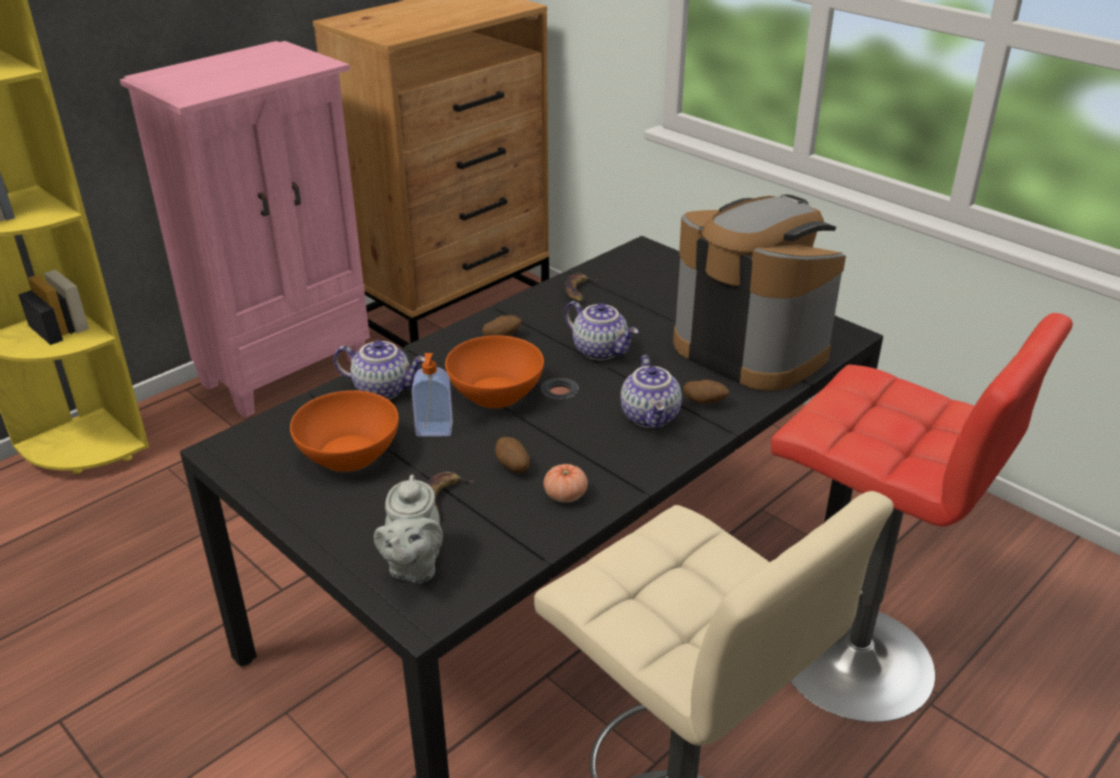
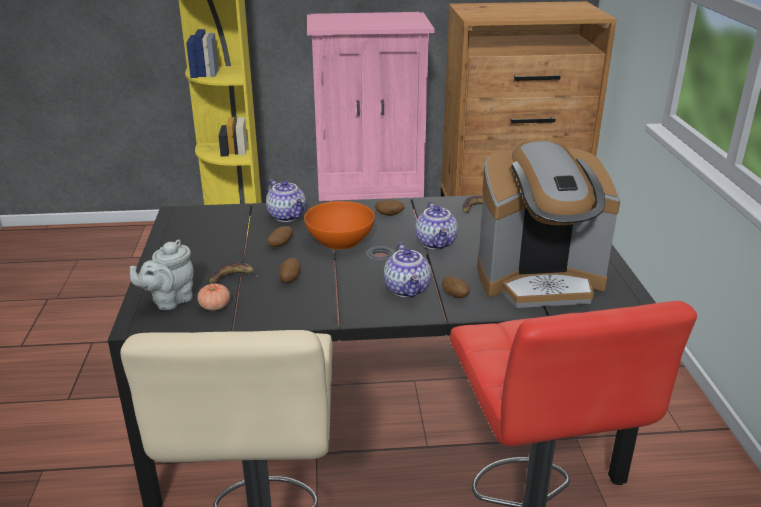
camera: 40 degrees right, 5 degrees down
(349, 453) = (225, 238): orange bowl -> none
(434, 430) = (280, 245): soap dispenser -> potato
(565, 495) = (293, 305): tomato -> tomato (215, 306)
(651, 417) = (408, 289): teapot -> teapot turned 45 degrees counterclockwise
(750, 348) = (539, 280): coffee machine -> coffee machine turned 90 degrees clockwise

